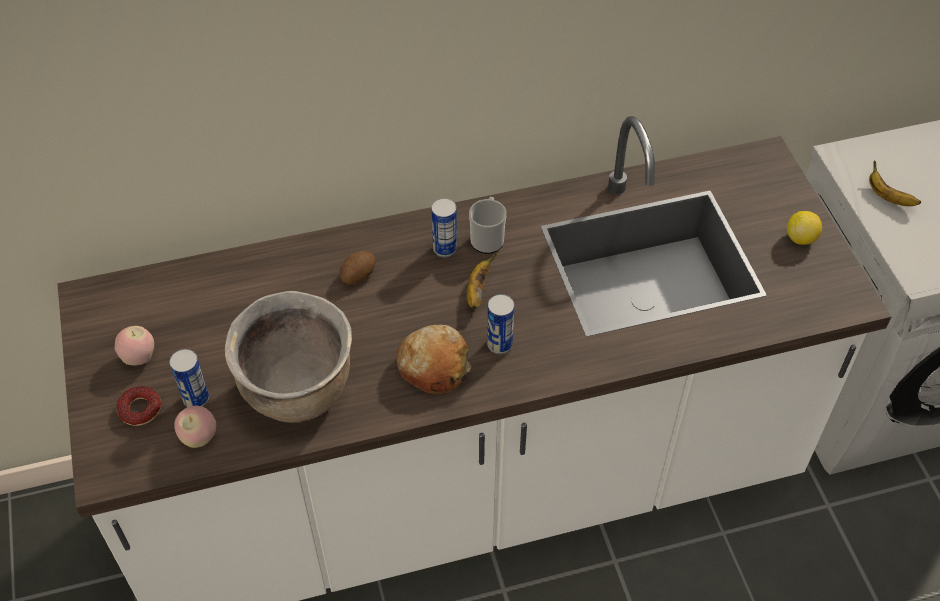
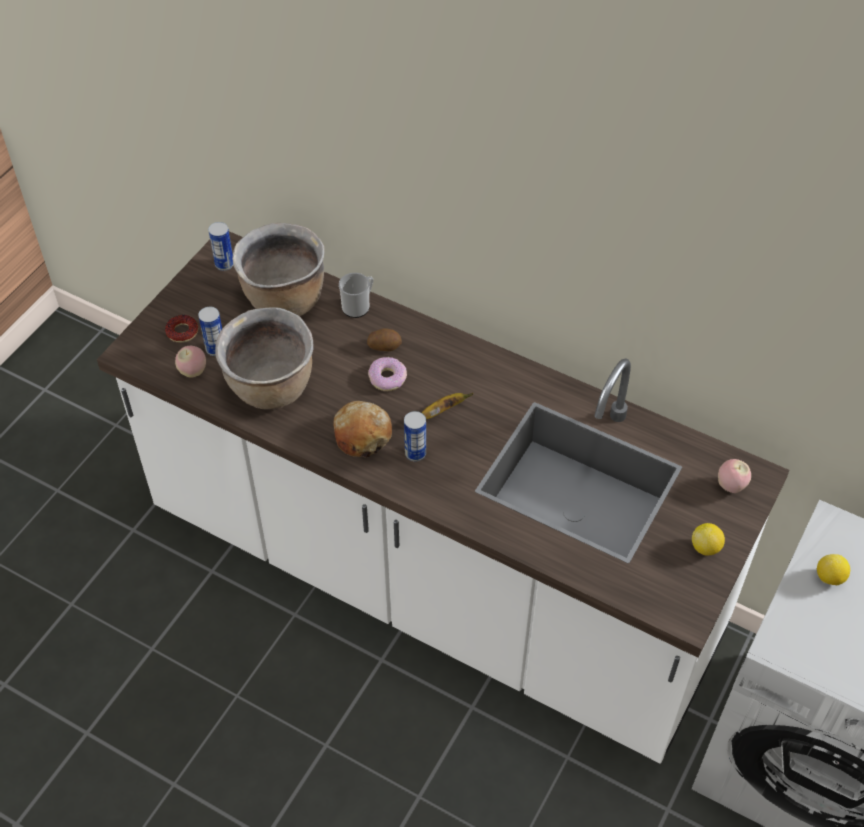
camera: 45 degrees right, 0 degrees up
(139, 357) = (213, 302): apple -> apple (731, 486)
(210, 303) = (284, 300): none -> brown cooking pot
(395, 300) = (387, 378): none -> donut
(444, 249) = (455, 370): can -> can (224, 264)
(487, 238) = (490, 383): mug -> mug (358, 306)
(888, 197) = (829, 578): banana -> lemon

